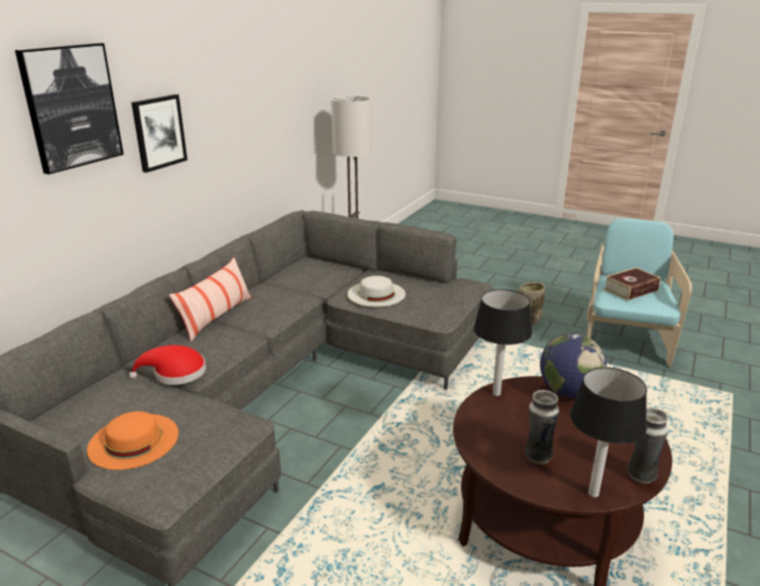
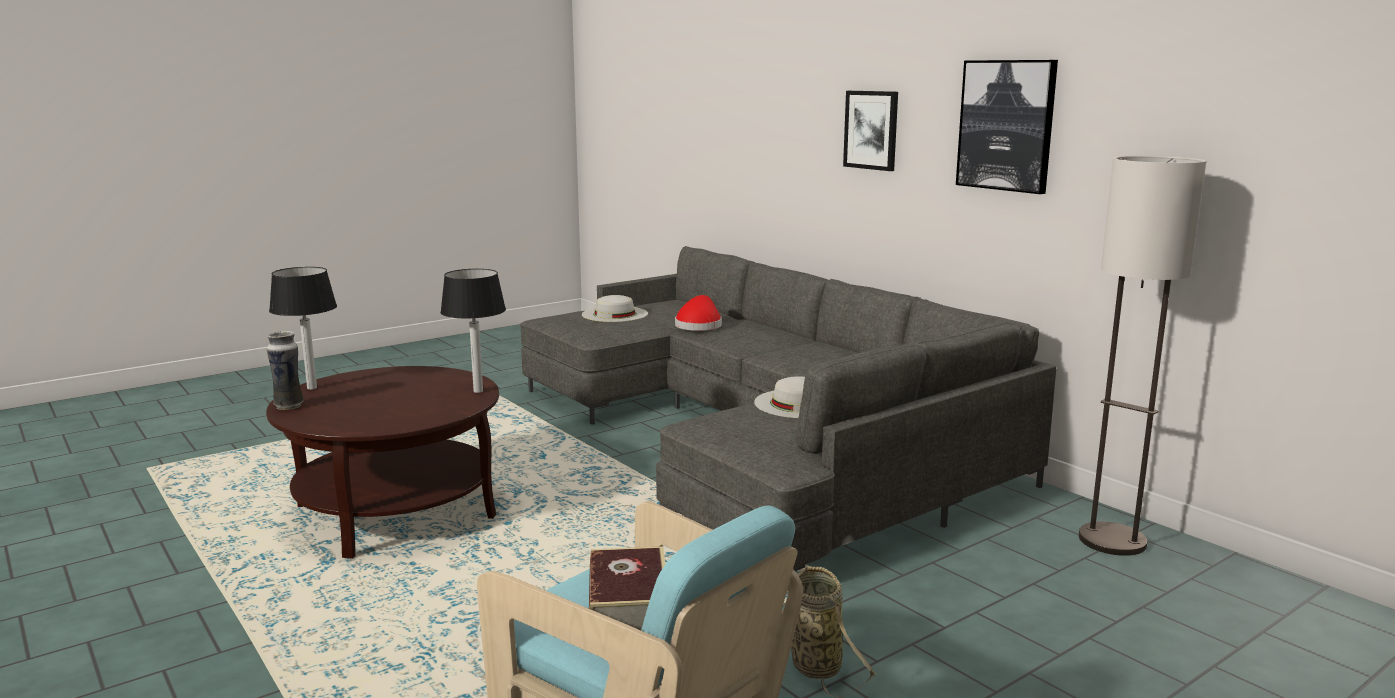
camera: 115 degrees right, 10 degrees down
(71, 106) = (800, 84): picture -> picture (1006, 125)
(133, 440) = (614, 314): orange hat -> white hat
(217, 317) = (803, 341): pillow -> none
(537, 456) = (378, 383): vase -> none
(568, 392) = (426, 417): globe -> none

